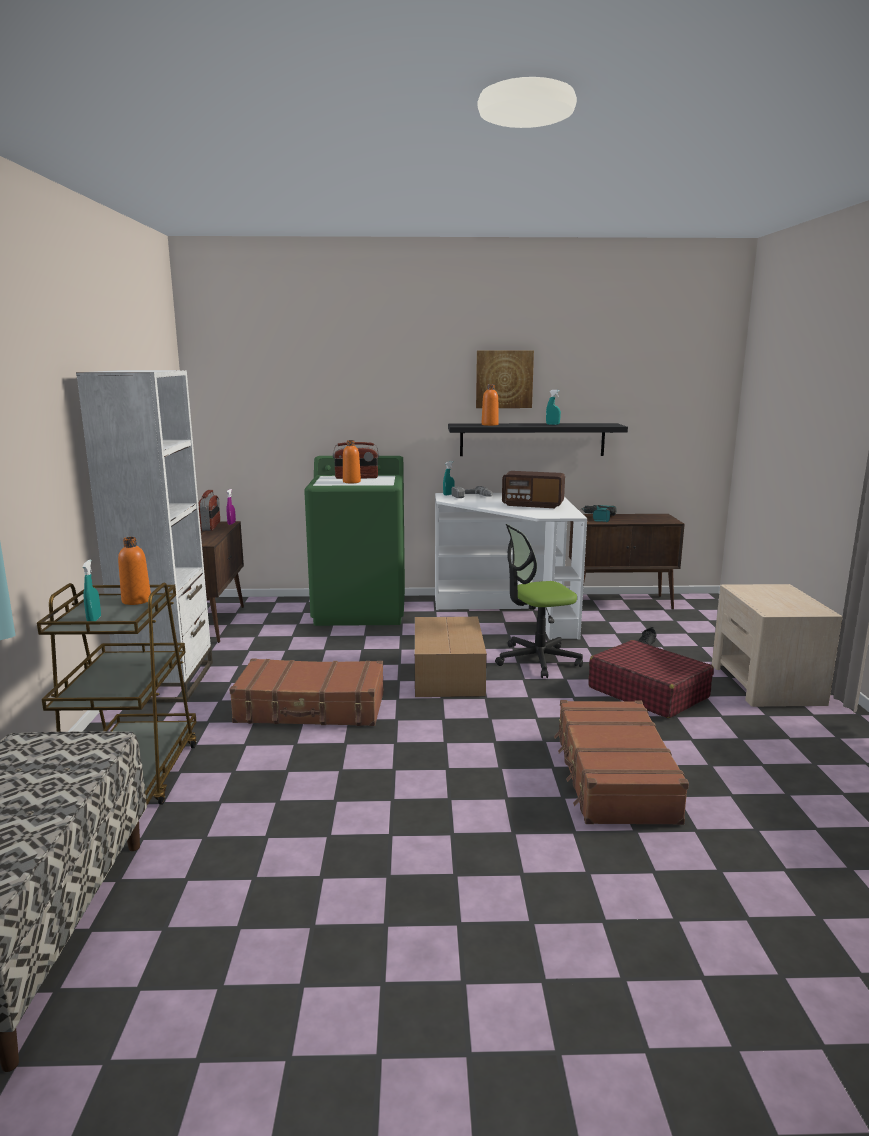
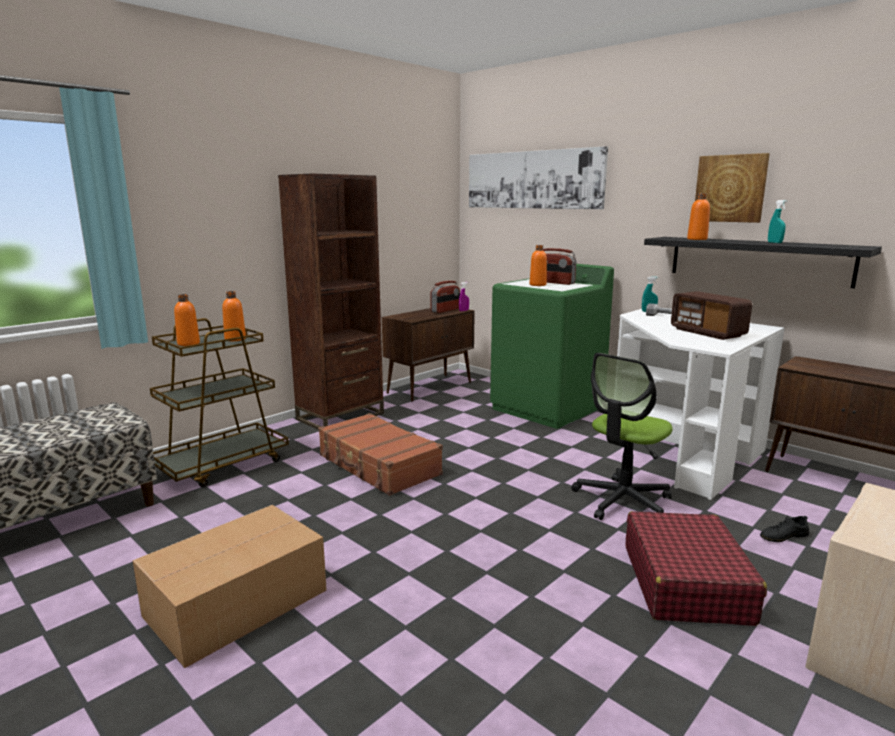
camera: 45 degrees right, 0 degrees up
(94, 620) = (188, 344): turquoise spray bottle -> orange bottle
(168, 681) = (340, 416): white bookcase -> brown bookcase
(291, 368) = (532, 180): none -> picture
(448, 673) = (519, 480): cardboard box -> cardboard box (239, 602)
(537, 660) = (622, 501): office chair -> office chair turned 75 degrees counterclockwise
(598, 518) = (820, 366): power drill -> none
(613, 776) = (482, 638): brown suitcase -> none

